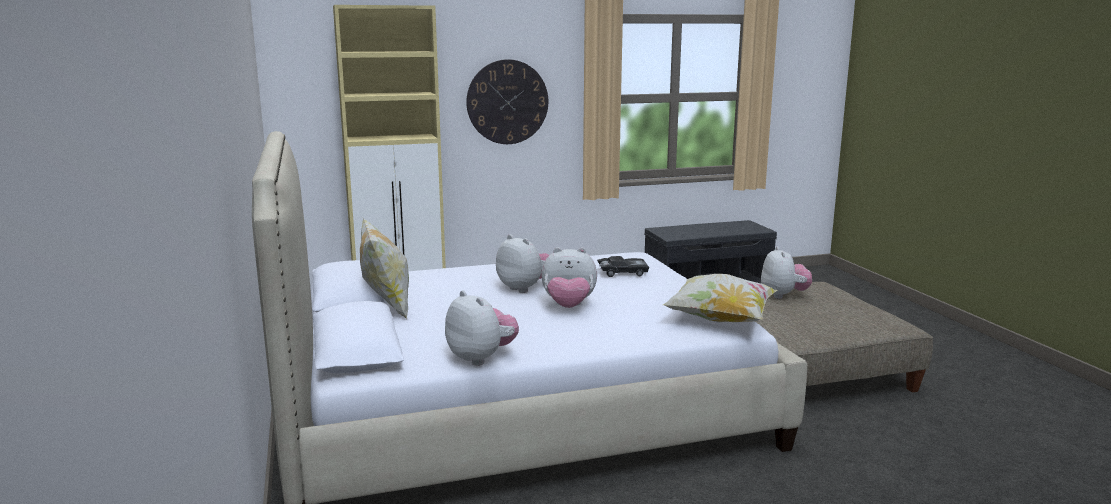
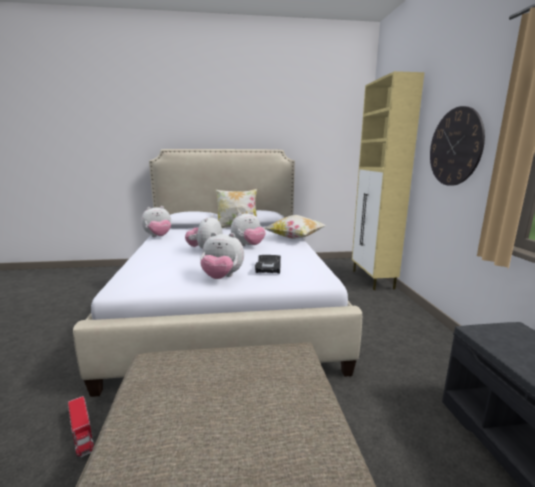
camera: 100 degrees right, 0 degrees up
(720, 320) = (138, 283): pillow -> pillow (295, 238)
(783, 295) = (290, 407): plush toy -> plush toy (222, 277)
(831, 436) = (82, 432): none -> toy truck

